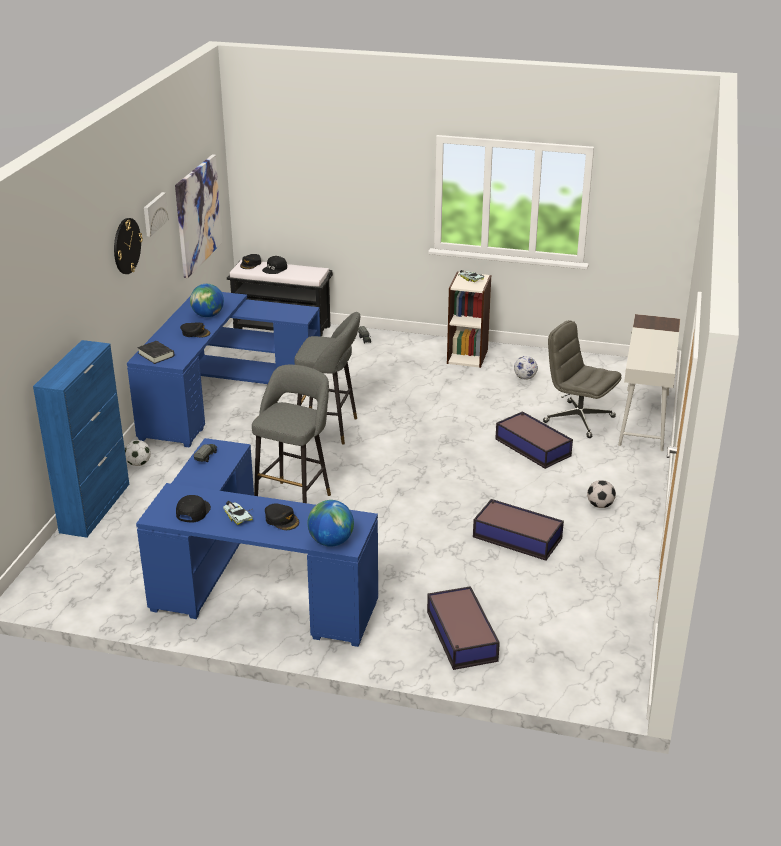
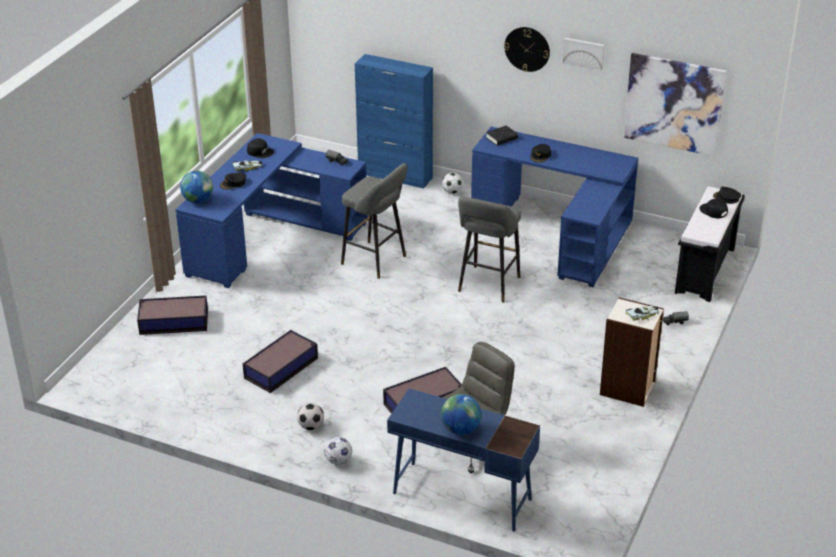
camera: 100 degrees right, 5 degrees up
(208, 315) = (576, 162): globe -> globe (460, 429)
(525, 378) = (570, 423): football -> football (338, 461)
(644, 419) = (461, 496): white desk -> blue desk

